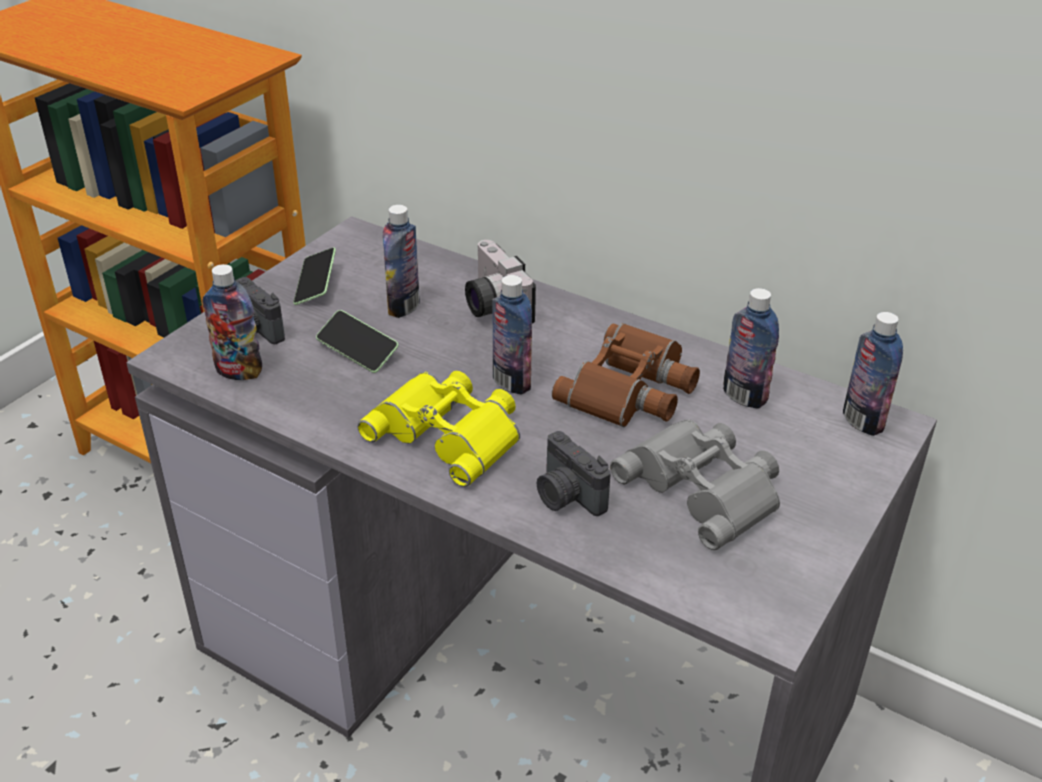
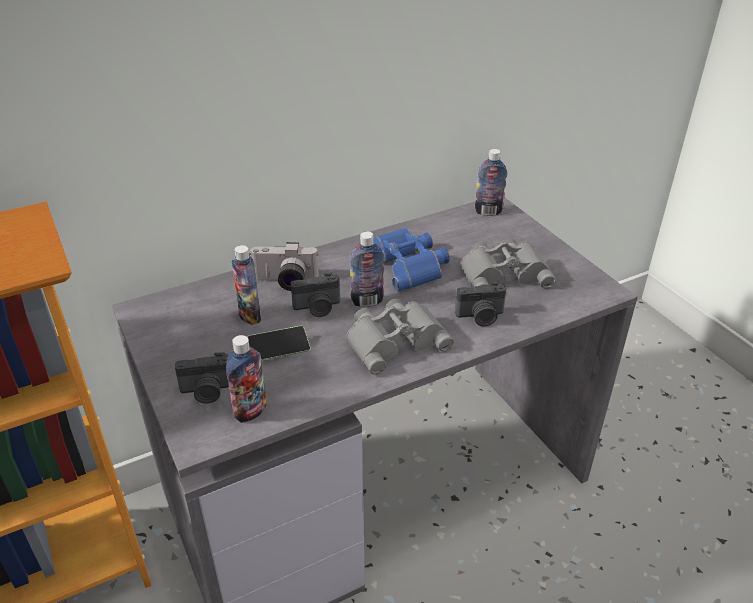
camera: 60 degrees left, 0 degrees up
(316, 285) = (183, 346): phone -> none
(450, 432) = (395, 339): yellow binoculars -> grey binoculars
(462, 349) = (317, 308): none -> camera
(632, 389) = (408, 264): brown binoculars -> blue binoculars
(744, 396) = (443, 234): bottle -> none

